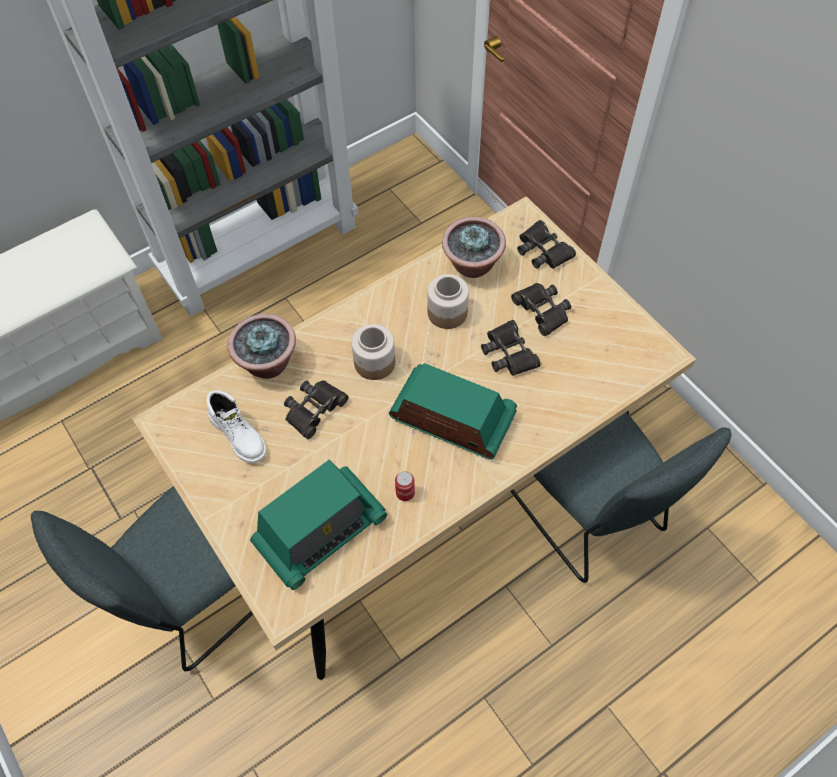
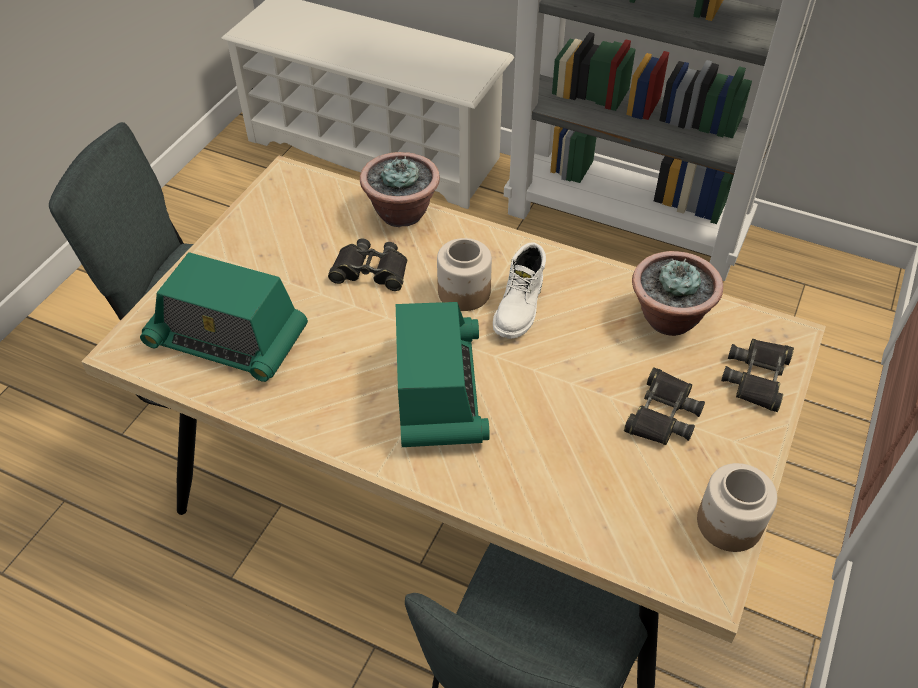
camera: 60 degrees right, 10 degrees down
(239, 435) = (304, 231): white boot -> white boot (520, 308)
(405, 493) = (313, 390): can -> none
(446, 313) = (580, 324): jar -> jar (728, 522)
(509, 353) = (571, 407): black binoculars -> none

